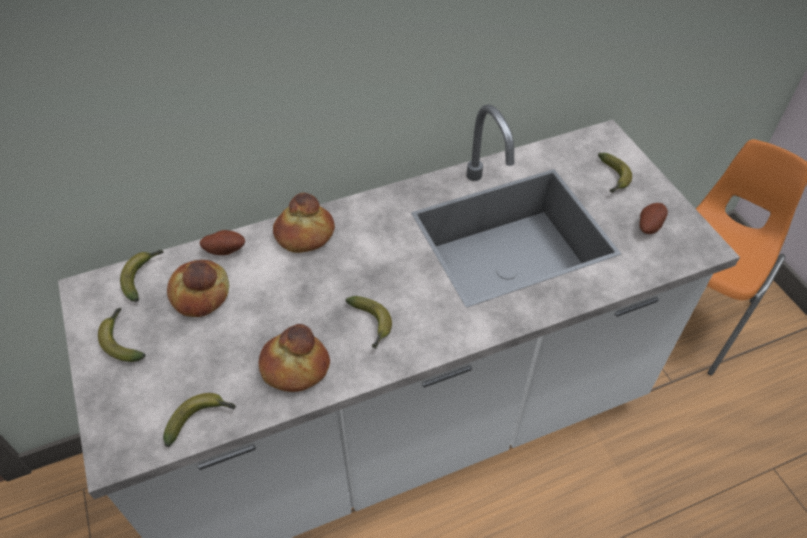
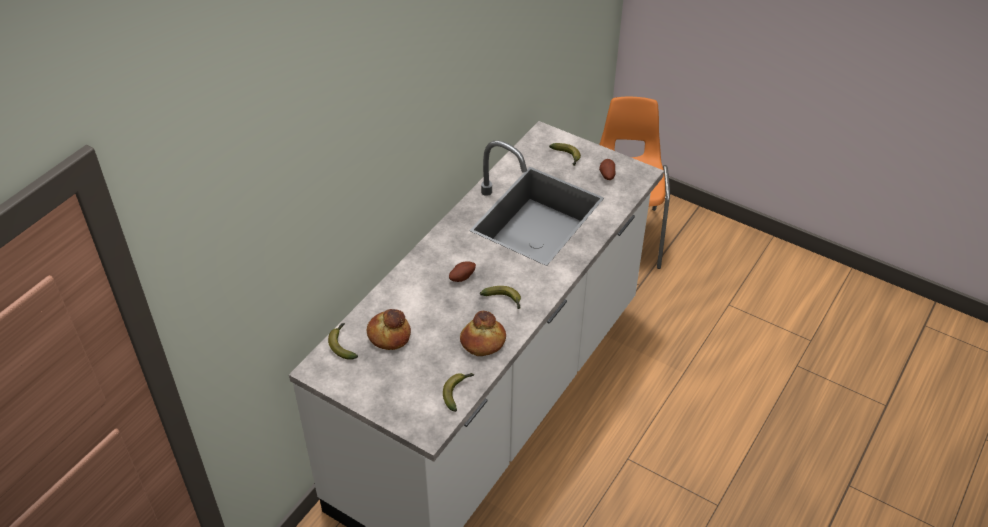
camera: 35 degrees left, 5 degrees down
(122, 340) = (369, 381): banana -> none
(225, 249) = (378, 305): potato -> potato (461, 277)
(304, 235) = (418, 273): bread -> none

